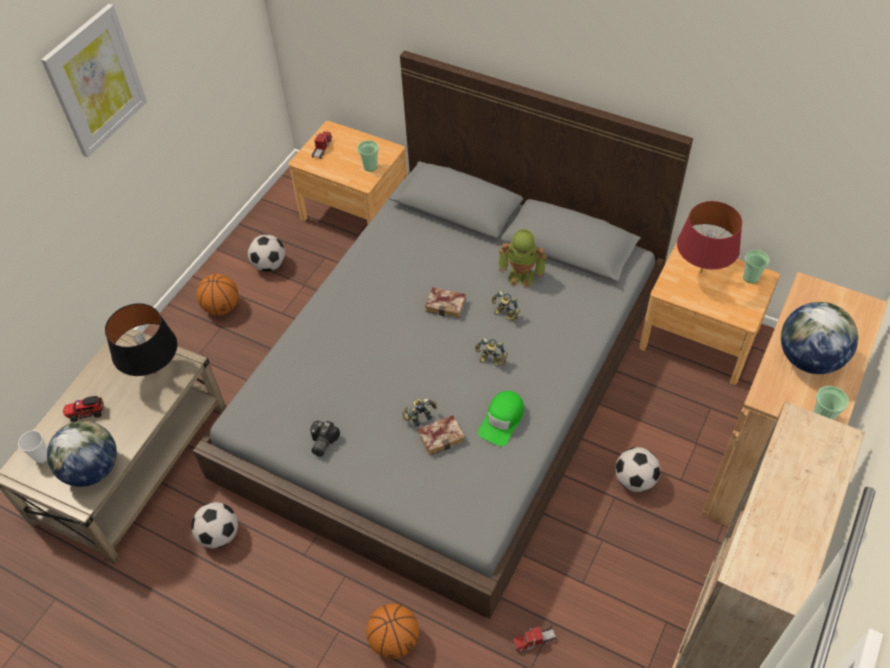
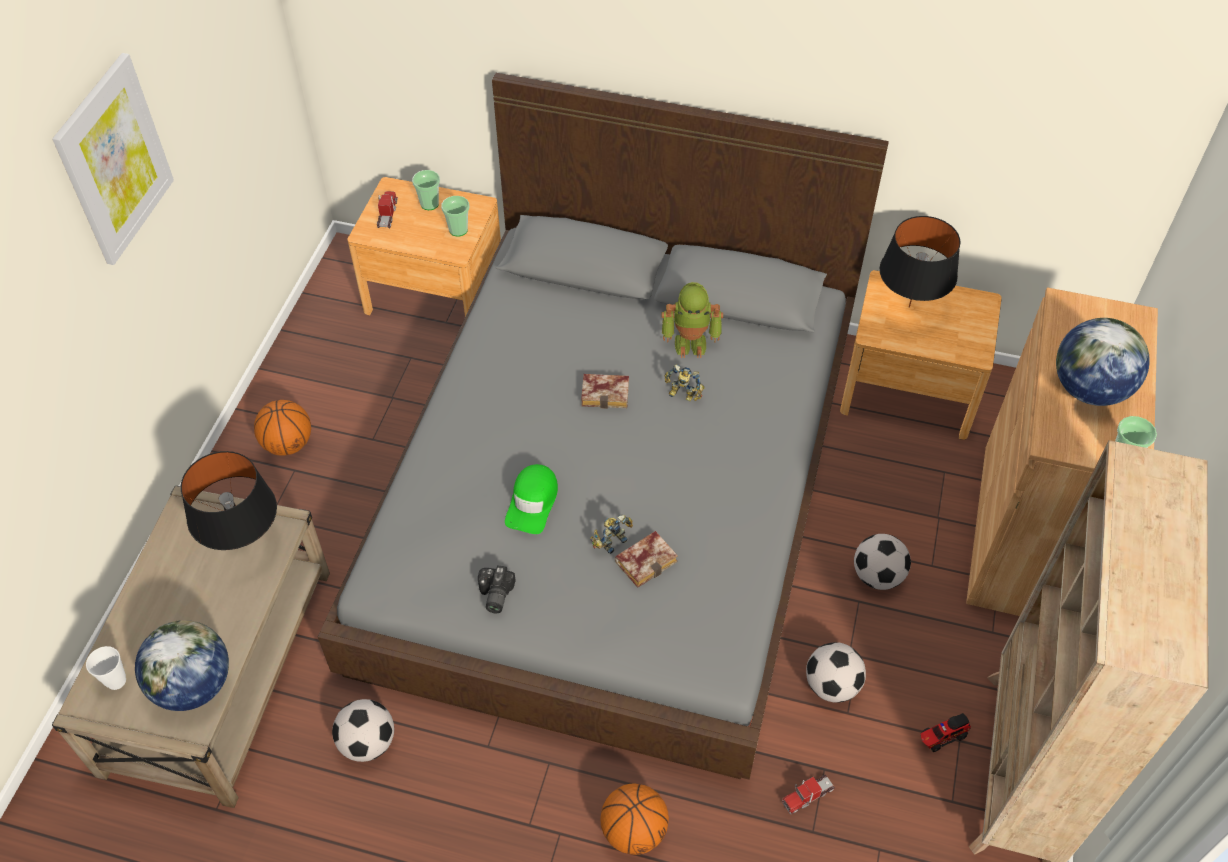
camera: 15 degrees left, 0 degrees up
(86, 412) = (162, 611): toy truck -> toy truck (942, 737)
(269, 265) = (338, 378): football -> football (832, 685)
(490, 361) = (681, 456): toy robot -> none
(502, 420) = (716, 528): green cap -> green cap (532, 503)
(701, 272) = (909, 307): red table lamp -> black table lamp
(750, 277) = (969, 304): cup -> cup (429, 204)

